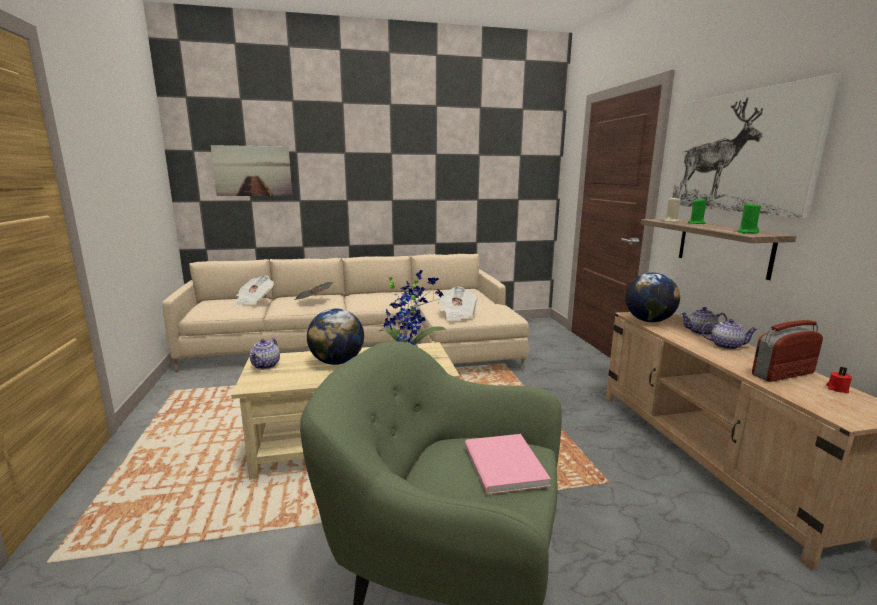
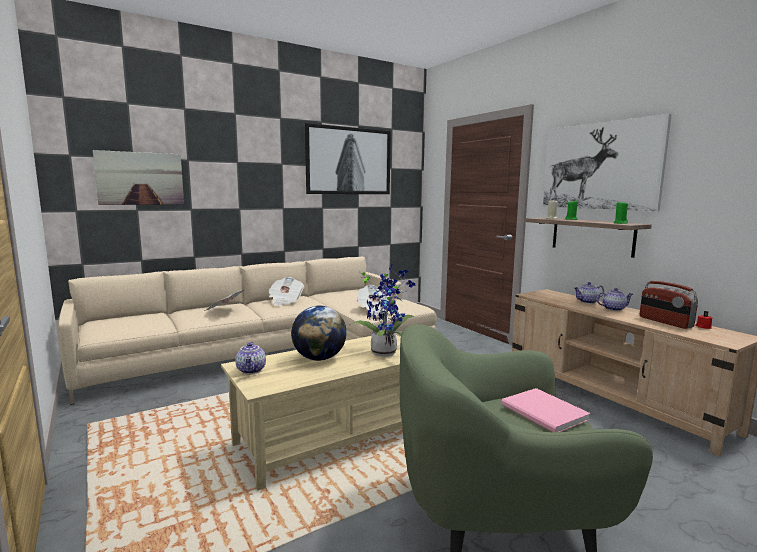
camera: 20 degrees left, 5 degrees down
(253, 301) = (156, 316): newspaper -> newspaper (285, 301)
(468, 148) = (349, 161): none -> picture
(648, 321) = (545, 297): globe -> none
(782, 374) = (665, 322): radio -> radio turned 75 degrees counterclockwise

